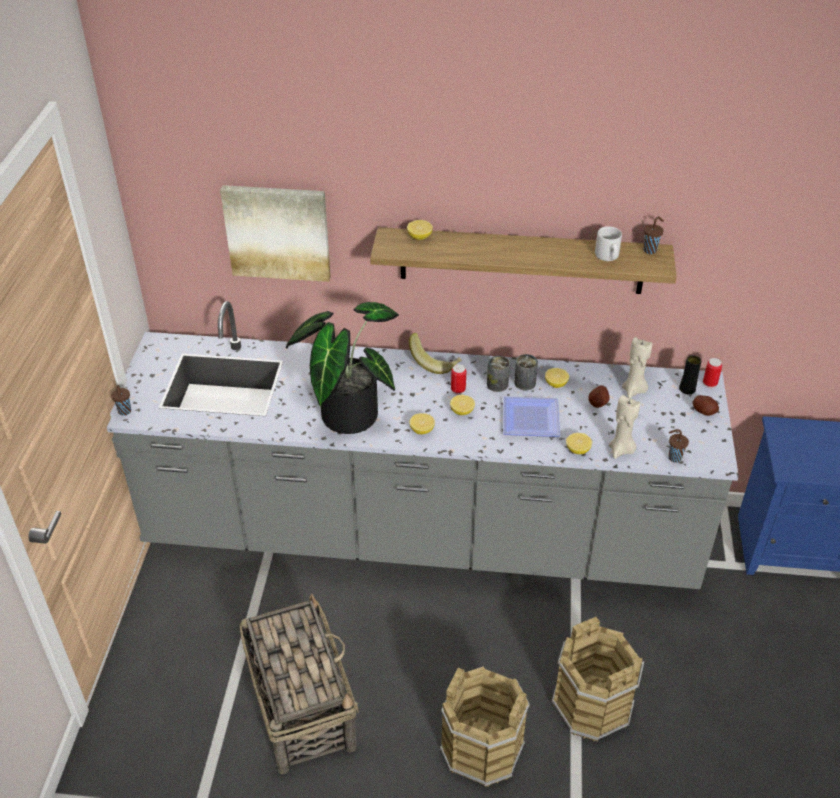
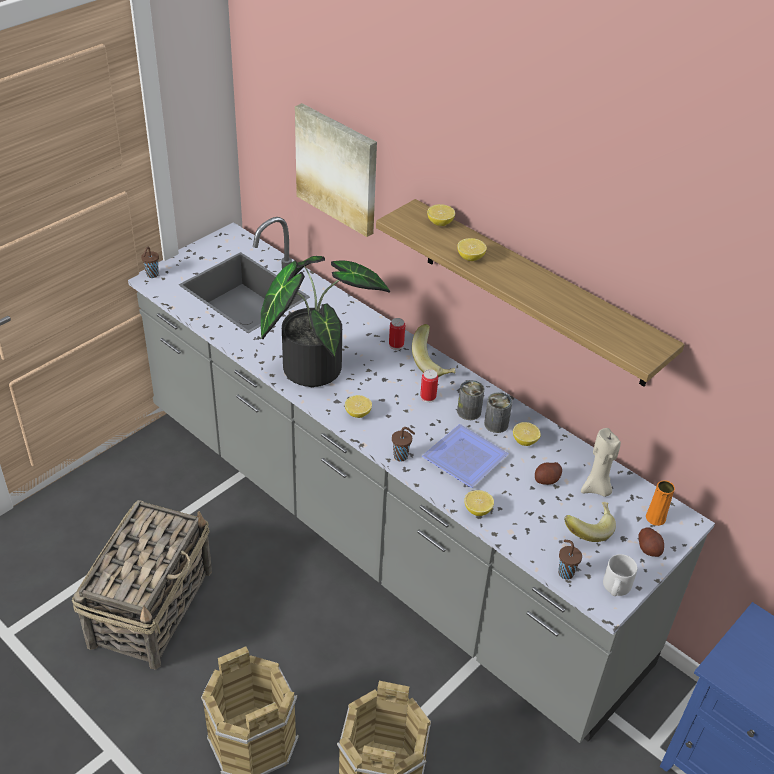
camera: 35 degrees right, 0 degrees up
(462, 411) = (410, 417): lemon -> lemon (470, 258)
(607, 256) = (598, 322): grey mug -> grey mug (615, 587)
(621, 450) = (520, 535): beige candle -> none
(650, 250) = (652, 337): brown cup -> brown cup (401, 456)
(656, 420) = (587, 528): none -> banana
(687, 389) = (655, 518): black vase -> orange vase
(709, 383) = (686, 526): can -> can (396, 345)

